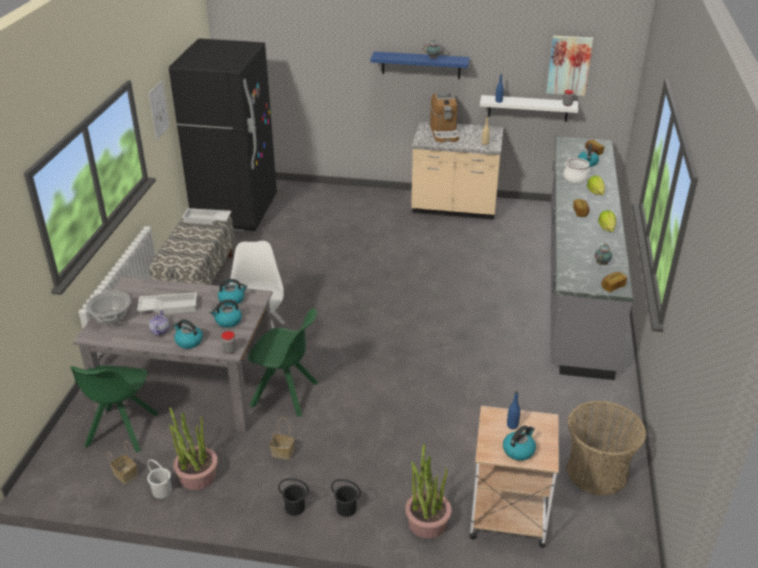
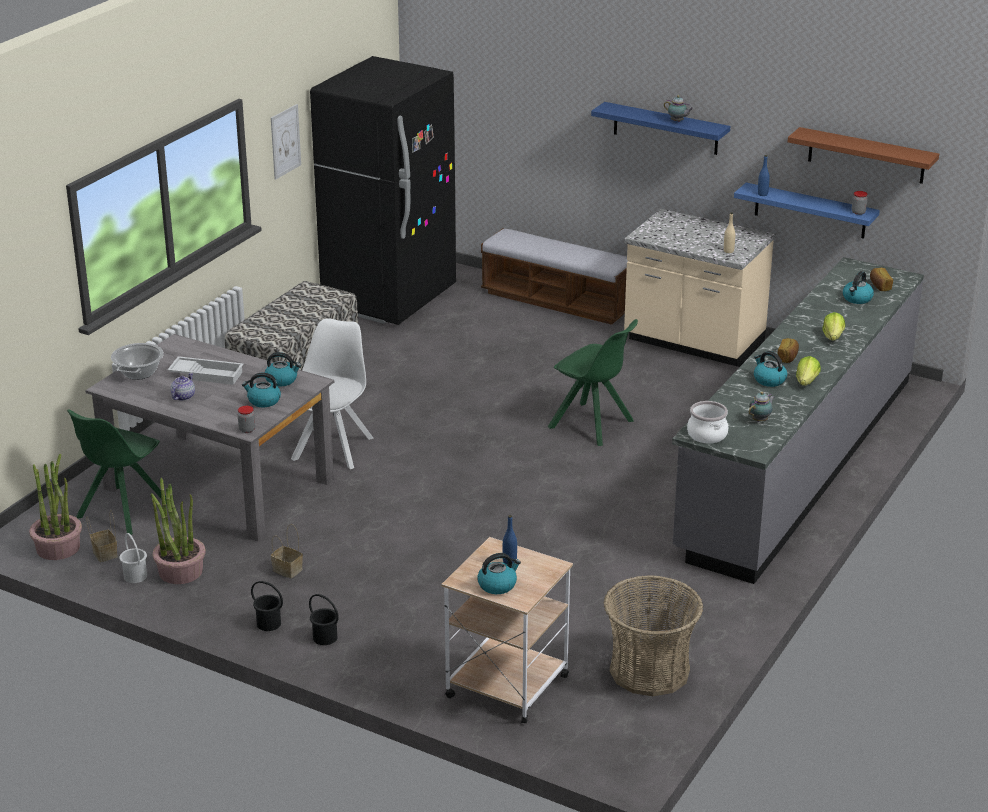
camera: 20 degrees right, 5 degrees down
(188, 341) = (208, 413): kettle -> kettle (769, 380)
(206, 219) = (322, 294): white tray -> none
(286, 394) = (326, 514): green chair -> green chair (592, 425)
(350, 194) = (557, 301): none -> bench
(427, 522) = (408, 670): potted plant -> potted plant (58, 547)
(444, 133) = (682, 229): coffee machine -> none
(528, 108) = (810, 211): white shelf -> blue shelf
(569, 65) = (866, 156): picture -> brown shelf
(575, 179) = (819, 316): cooking pot -> cooking pot (706, 435)
(612, 286) = (749, 447): bread -> none

